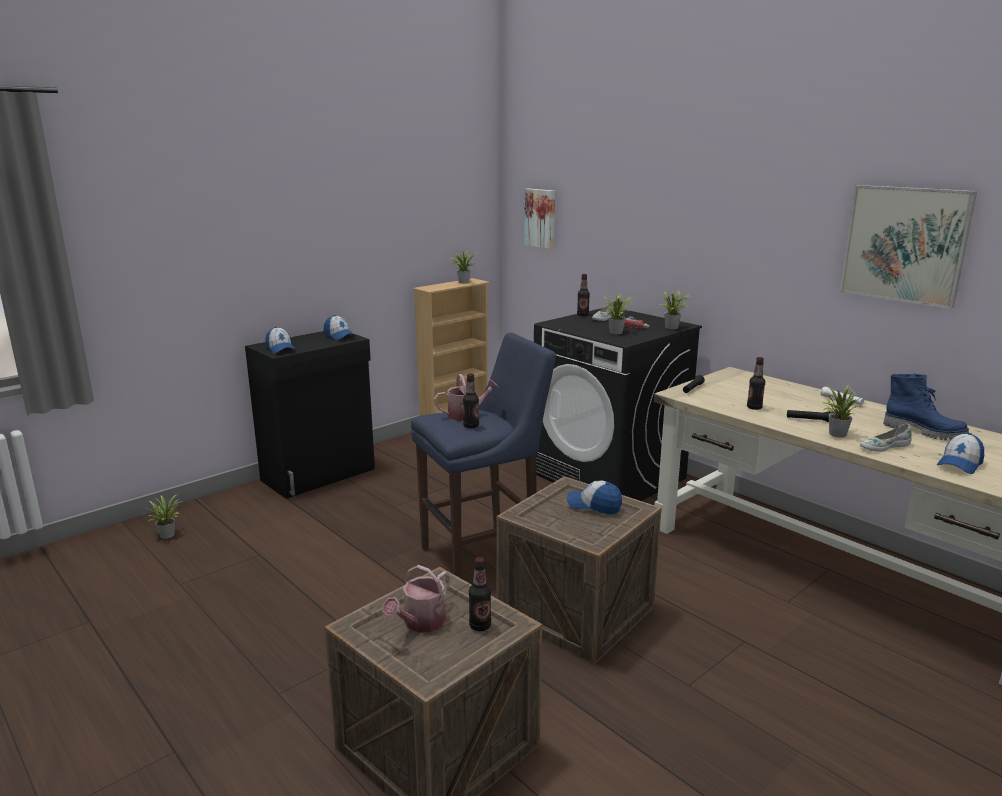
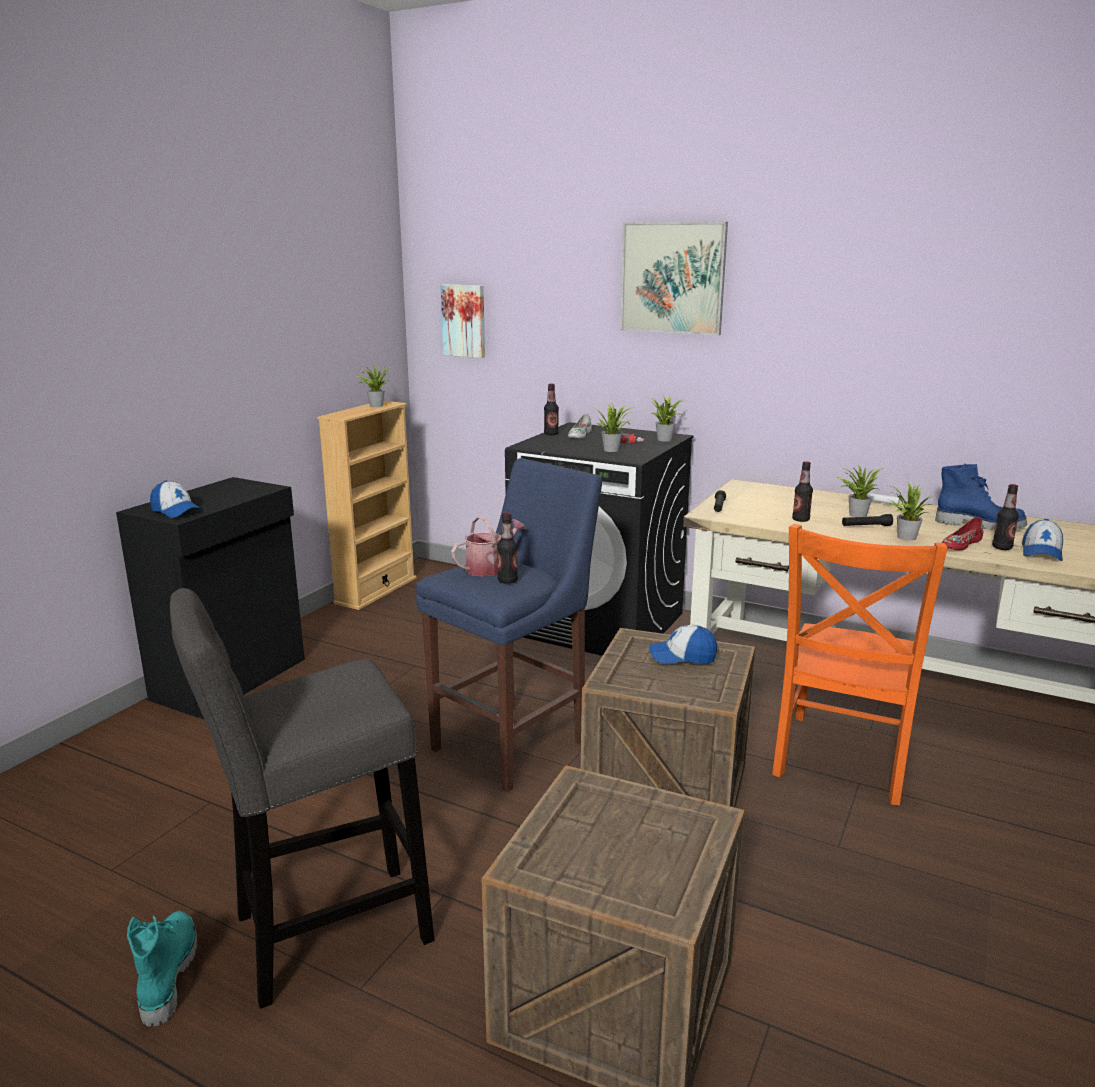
camera: 20 degrees left, 0 degrees up
(167, 534) = (46, 801): potted plant -> potted plant (856, 514)
(174, 655) = (167, 975): none -> turquoise boot
(276, 653) = (322, 933): none -> grey stool
(339, 336) = (245, 486): cap -> none
(420, 623) = (600, 844): watering can -> none
(480, 626) = (673, 829): bottle -> bottle (1002, 548)
(741, 620) = (840, 760): none -> orange chair
(883, 446) = (960, 544): white shoe -> red shoe
(904, 244) = (928, 328): picture -> picture (672, 278)

